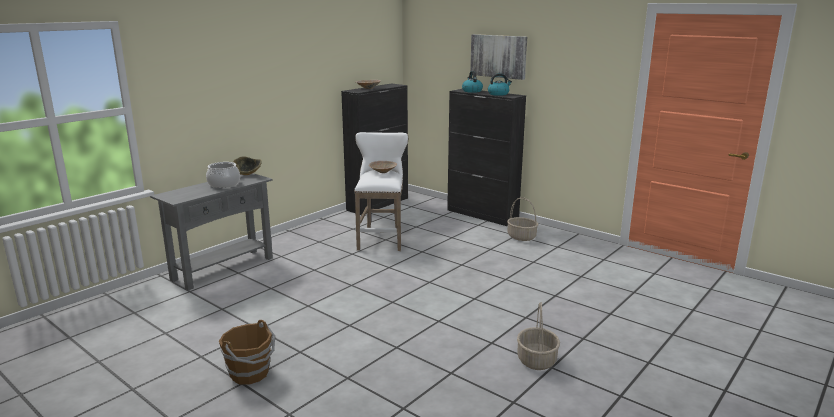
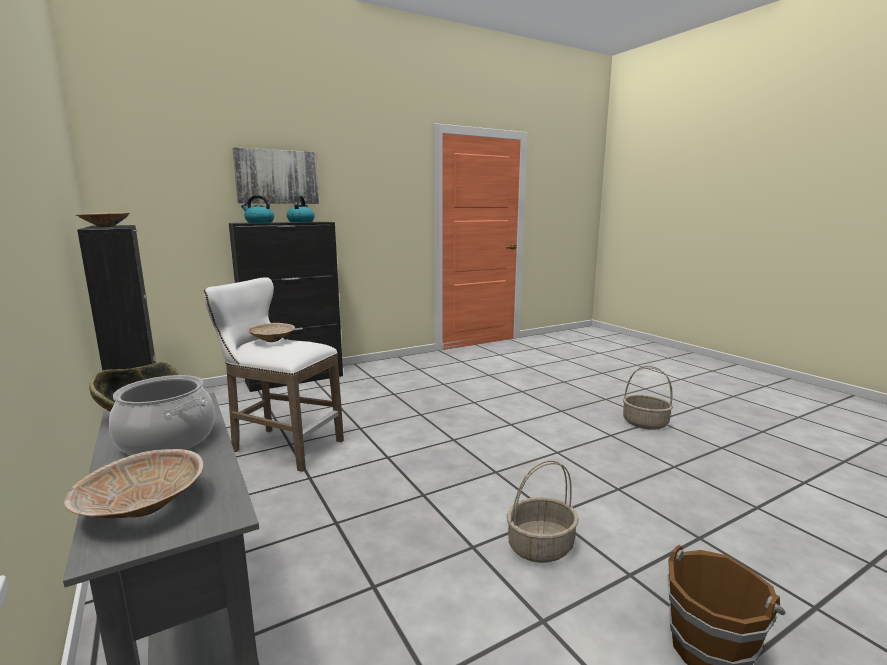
camera: 70 degrees left, 5 degrees down
(179, 193) = (141, 509): none -> beige bowl
(522, 237) = (379, 376): basket -> basket (540, 546)

